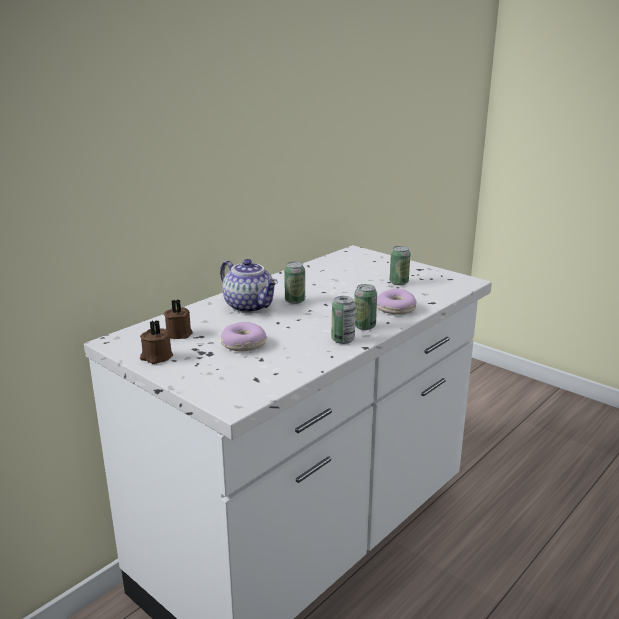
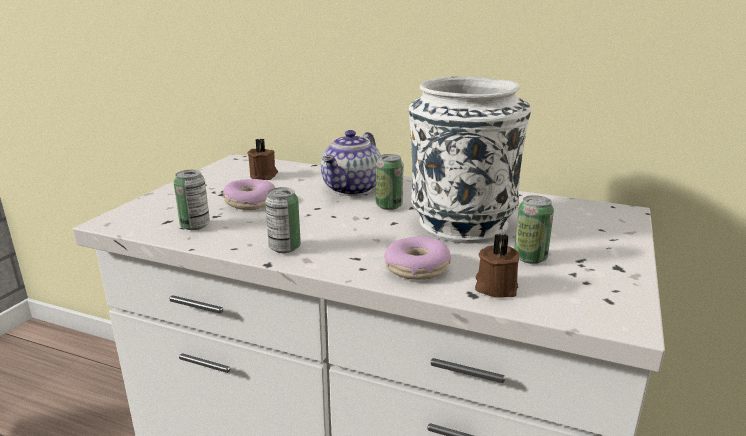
camera: 70 degrees right, 0 degrees up
(156, 357) = (208, 178): brown candle -> brown candle (495, 287)
(343, 288) = (460, 225): none -> white vase
(364, 326) = (336, 255): can -> can (195, 225)

